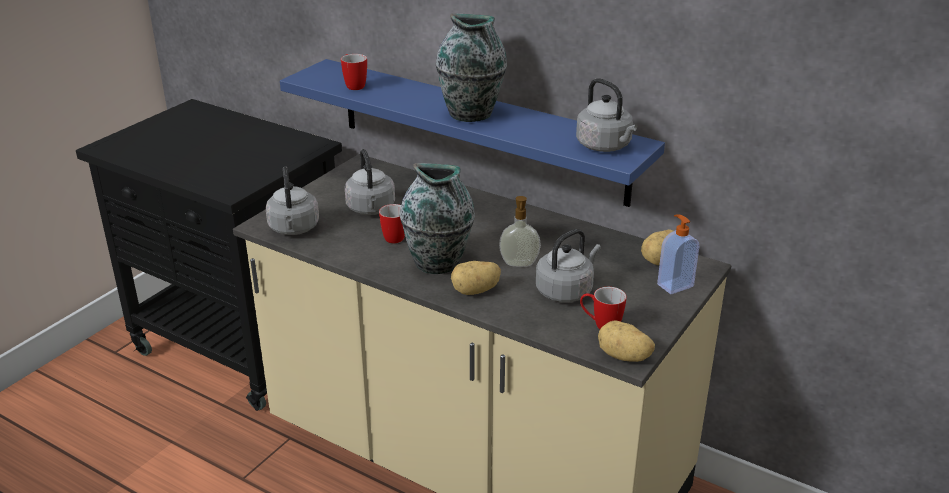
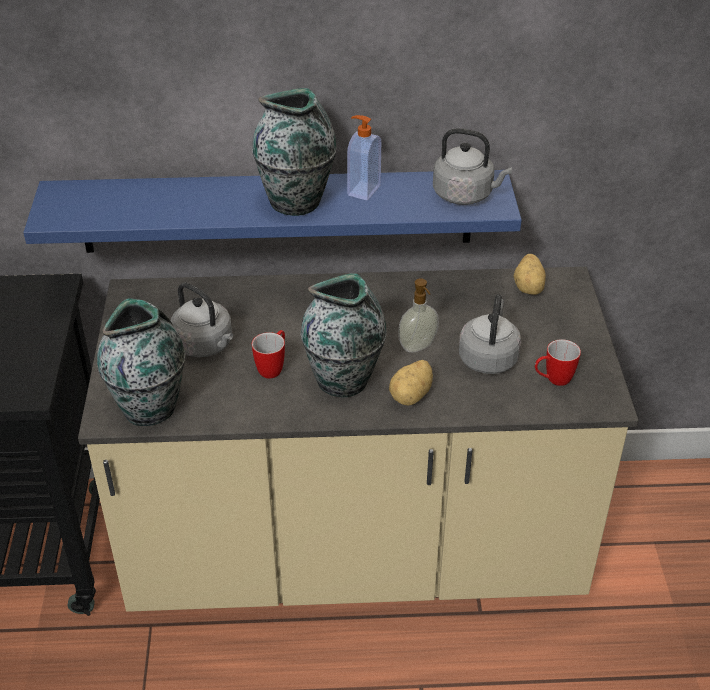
camera: 35 degrees left, 10 degrees up
(294, 229) = (150, 407): grey kettle -> vase
(353, 85) = (122, 208): mug -> none
(623, 357) = (603, 404): potato -> none
(674, 285) = (566, 309): soap dispenser -> soap dispenser (362, 190)

